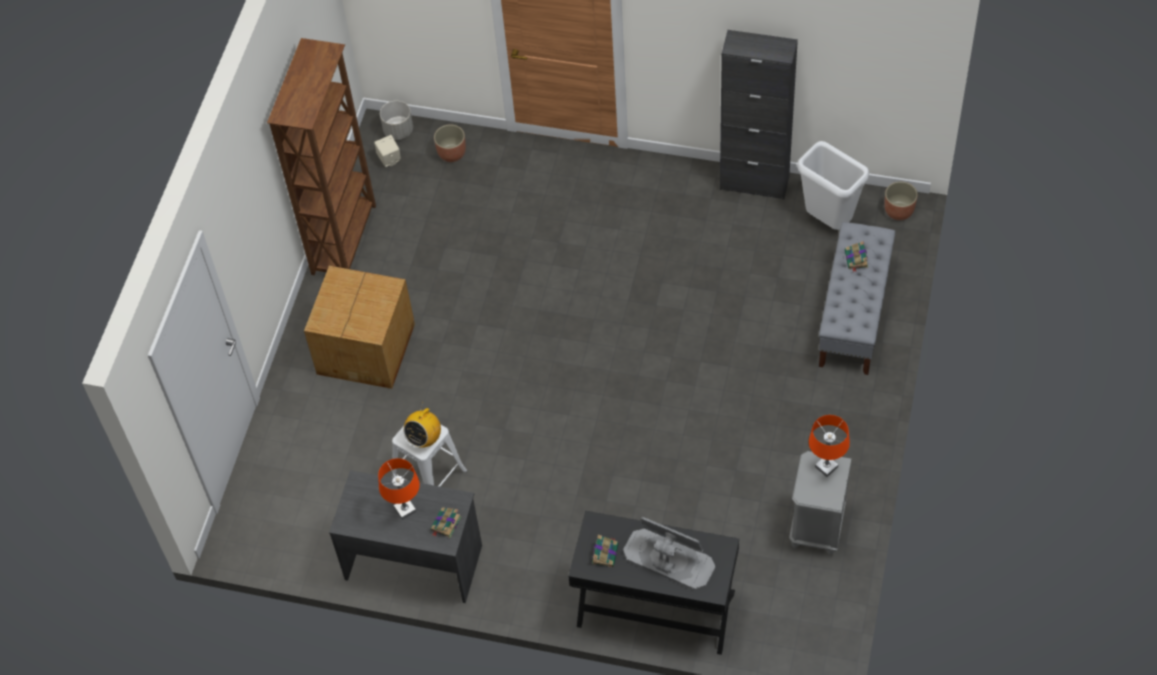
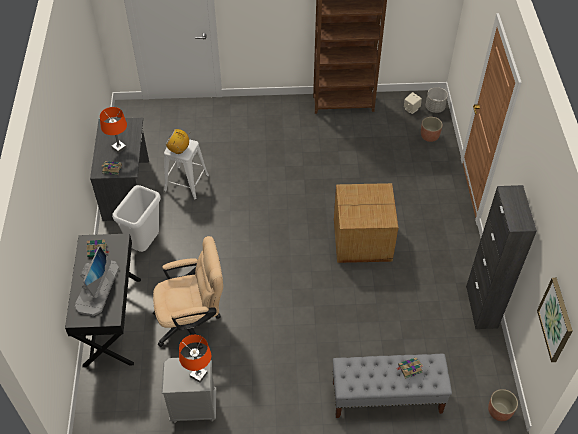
camera: 70 degrees right, 5 degrees down
(367, 348) = (270, 133): cardboard box -> cardboard box (363, 240)
(686, 508) = (193, 322): none -> beige office chair
(827, 221) = (467, 362): white trash can -> white trash can (145, 244)
(898, 70) = (556, 320): none -> picture

